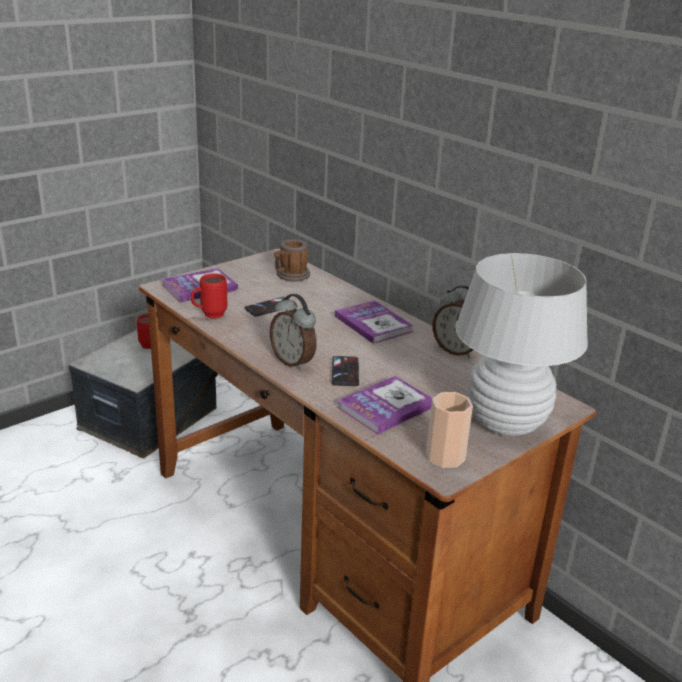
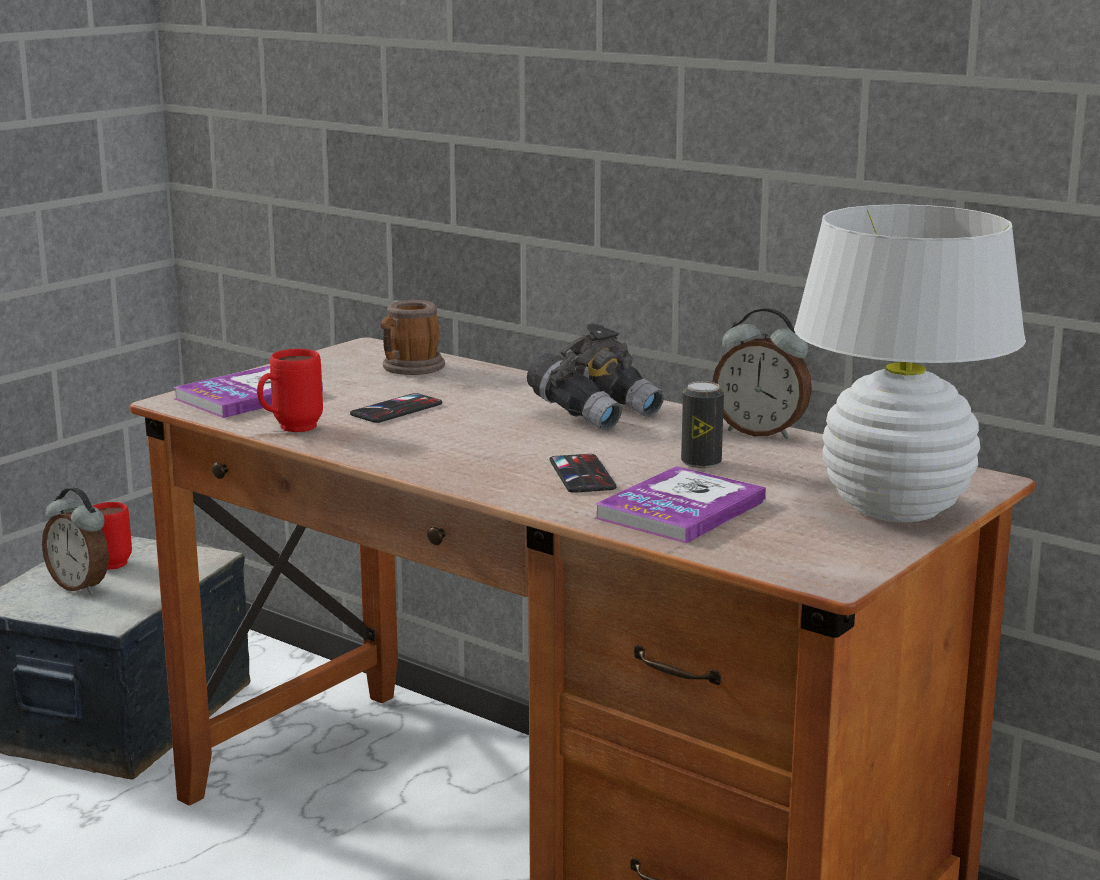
camera: 10 degrees left, 10 degrees down
(293, 362) = (482, 471): alarm clock -> alarm clock (81, 586)
(373, 324) = (595, 413): book -> grey binoculars
(413, 371) = (701, 463): none -> can
(445, 457) = (818, 557): cup -> none

